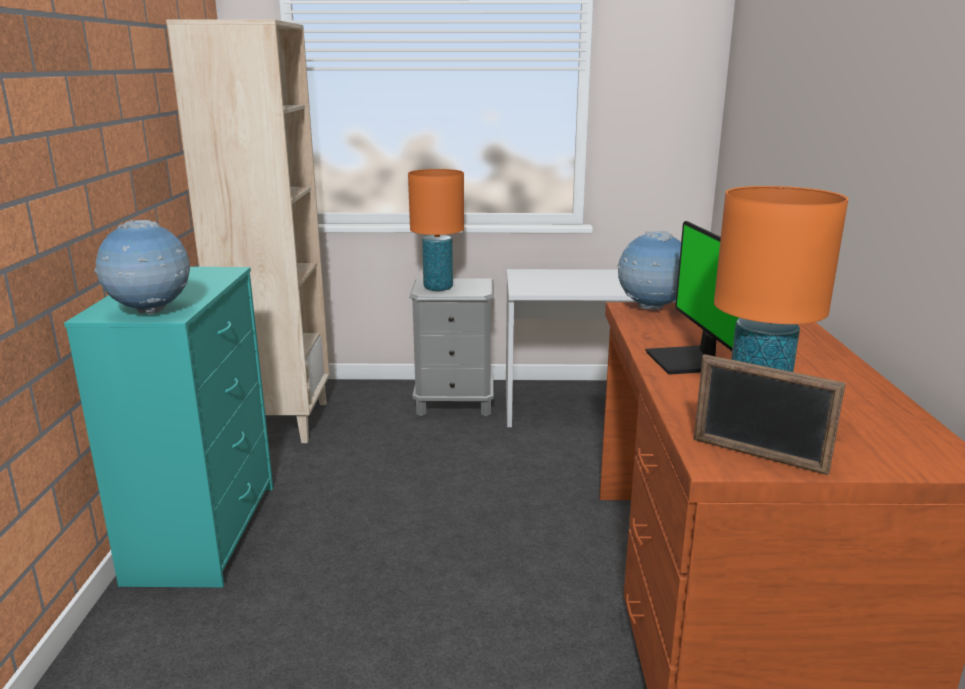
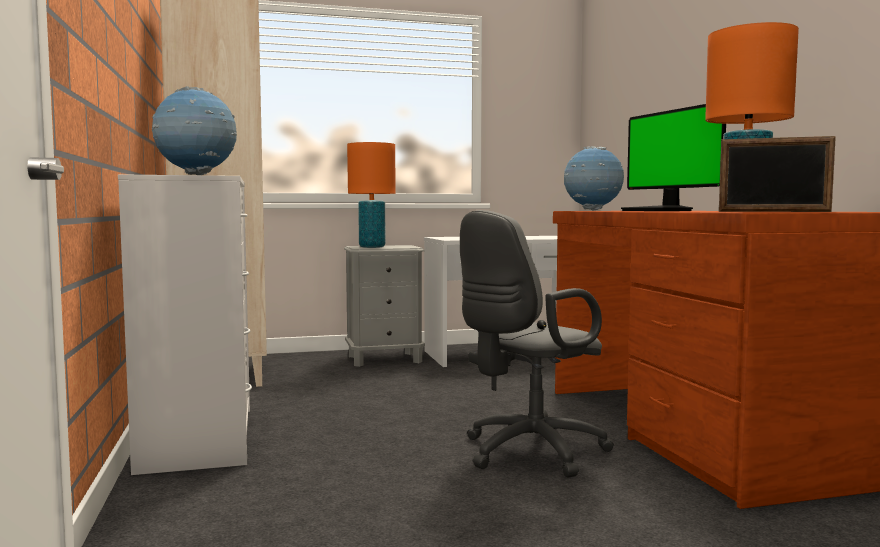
camera: 15 degrees left, 15 degrees down
(204, 531) = (198, 438): turquoise dresser -> white dresser
(501, 614) = (527, 453): none -> grey office chair

